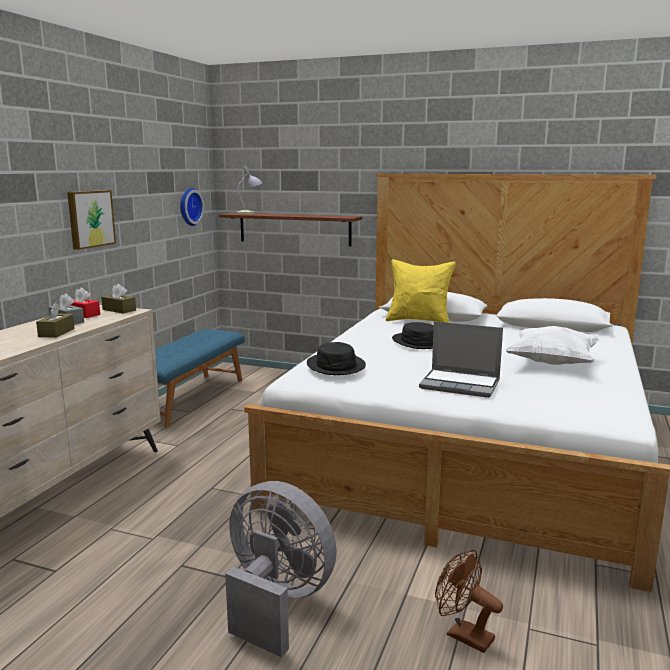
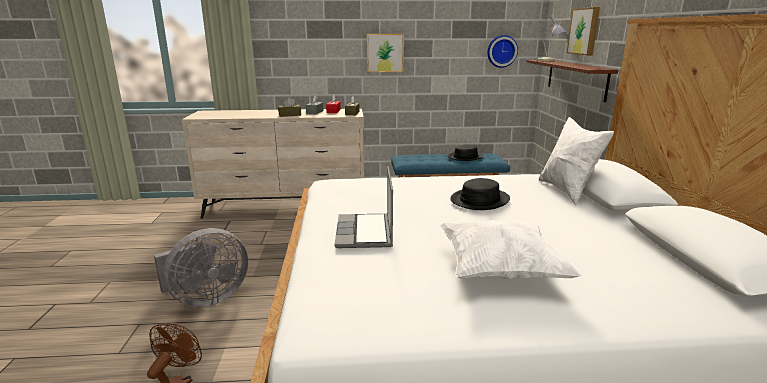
camera: 65 degrees right, 5 degrees up
(276, 602) = (206, 299): grey fan -> grey fan turned 45 degrees clockwise
(297, 182) = (584, 31): none -> picture
(336, 365) = (363, 184): black hat -> black hat (465, 157)
(419, 321) = (567, 191): yellow pillow -> white pillow

